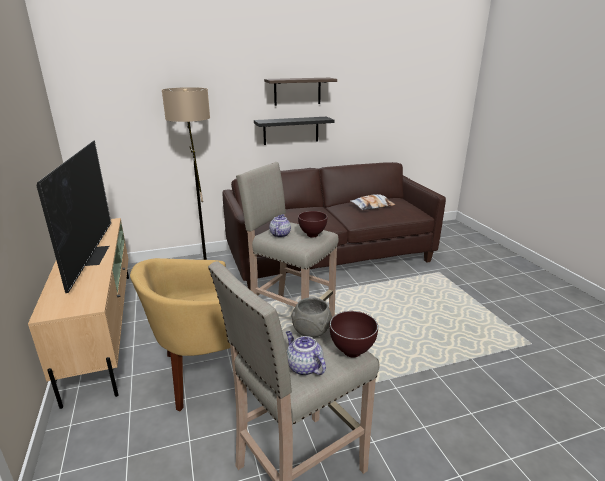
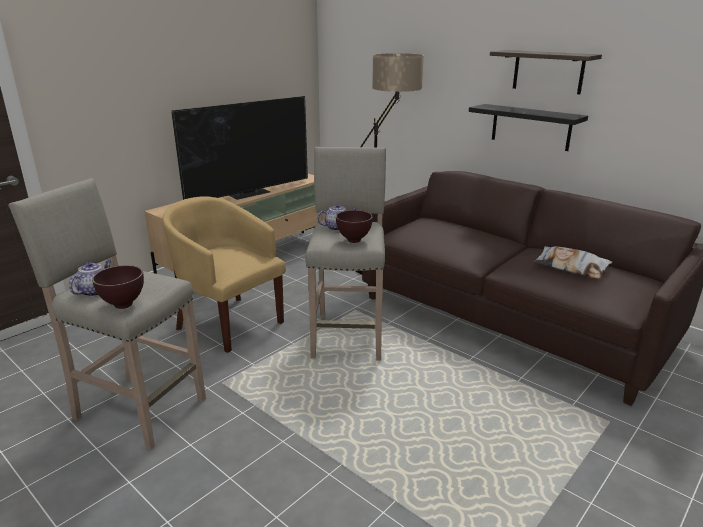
camera: 60 degrees right, 0 degrees up
(312, 332) = (149, 283): grey bowl -> none

